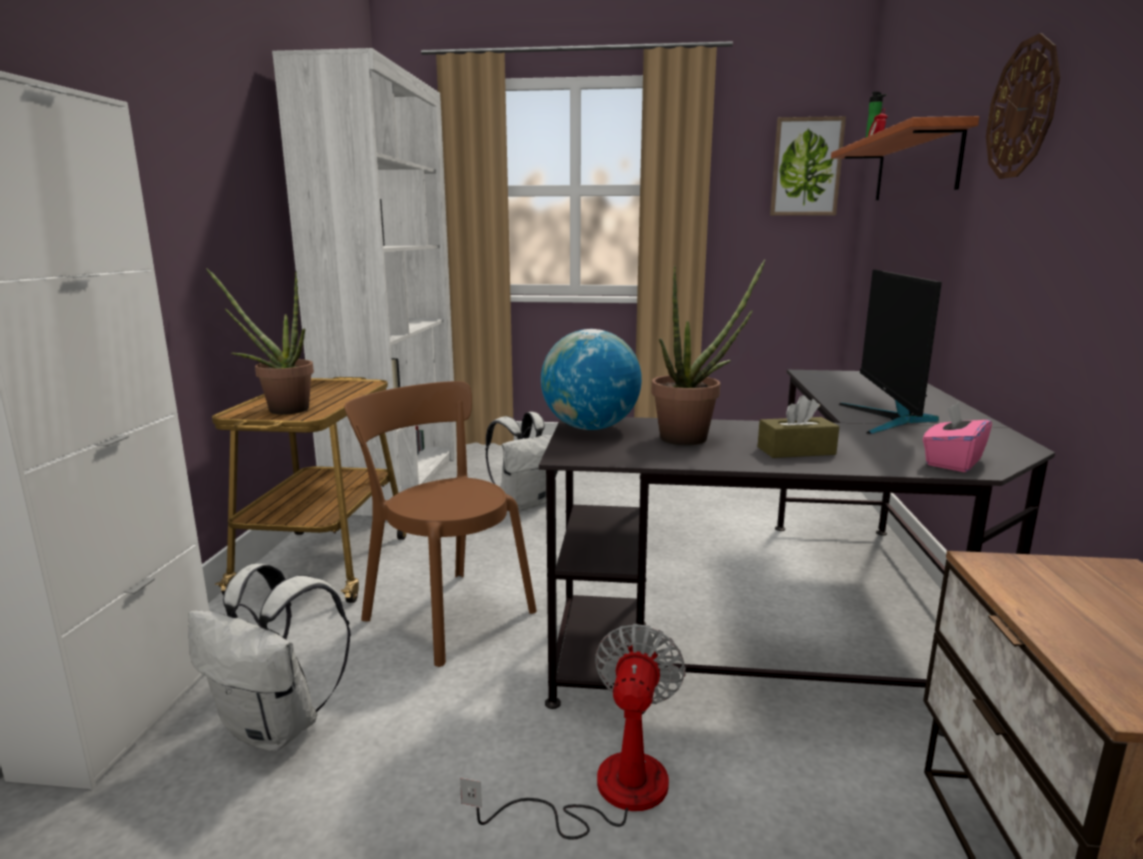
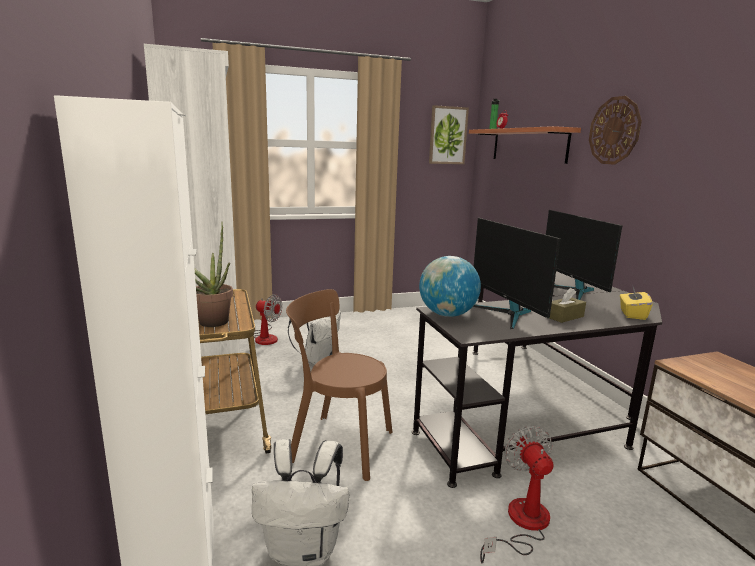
camera: 25 degrees left, 0 degrees up
(486, 466) = (266, 337): none -> fan
(693, 437) = (507, 314): potted plant -> monitor
(952, 462) = (632, 314): pink tissue box -> yellow tissue box

